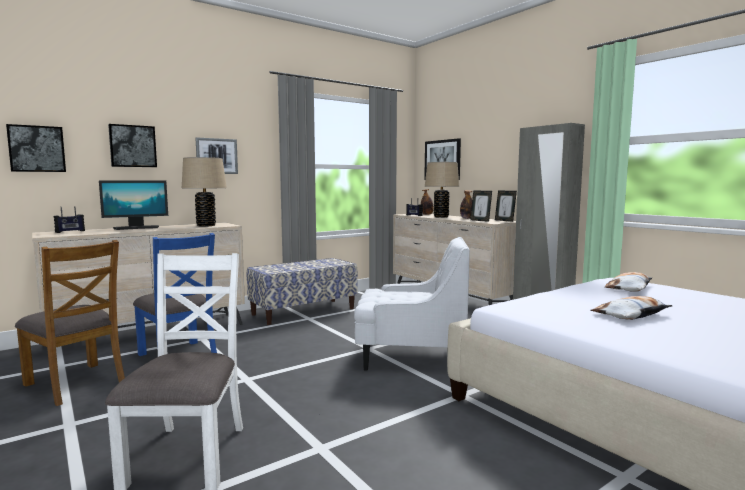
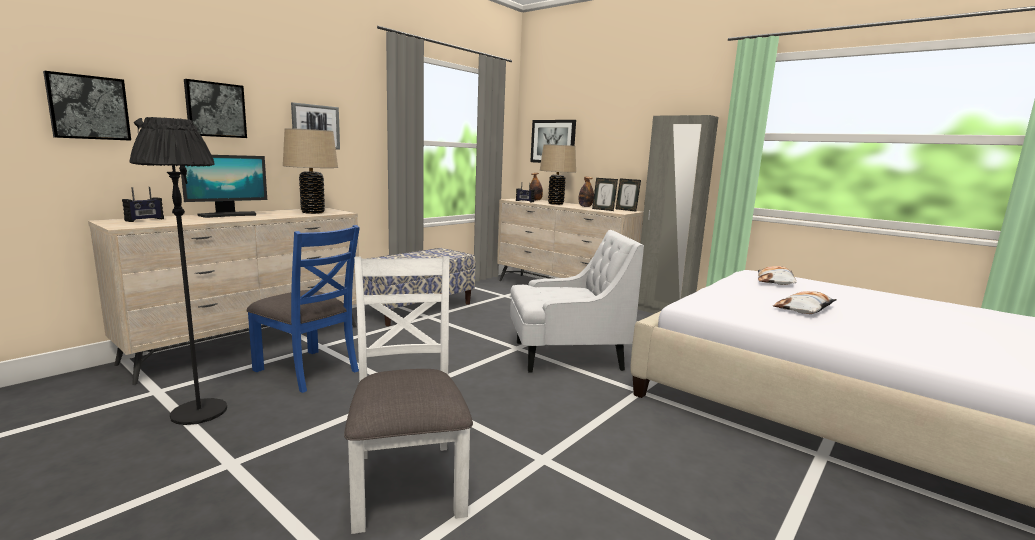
camera: 15 degrees left, 5 degrees up
(76, 383) = (199, 412): brown chair -> black floor lamp

